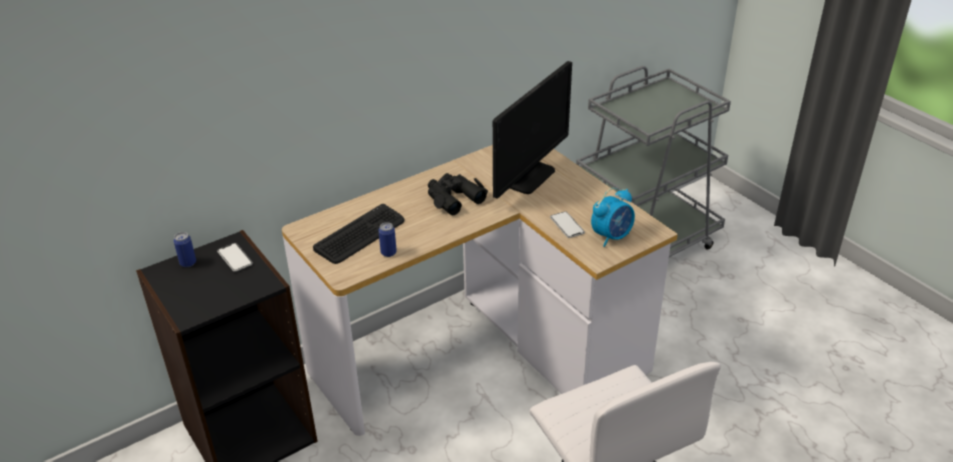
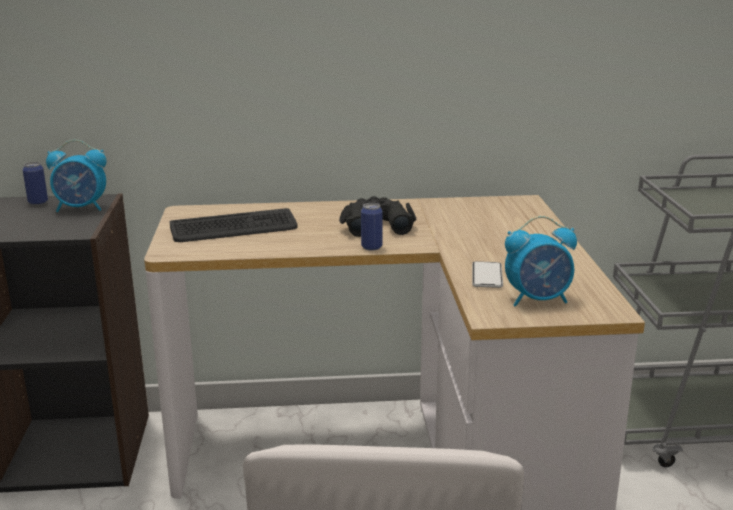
camera: 30 degrees right, 15 degrees down
(235, 258) = (81, 208): phone -> alarm clock
(388, 252) = (242, 247): can -> can (371, 247)
(528, 176) = (490, 227): monitor -> none

